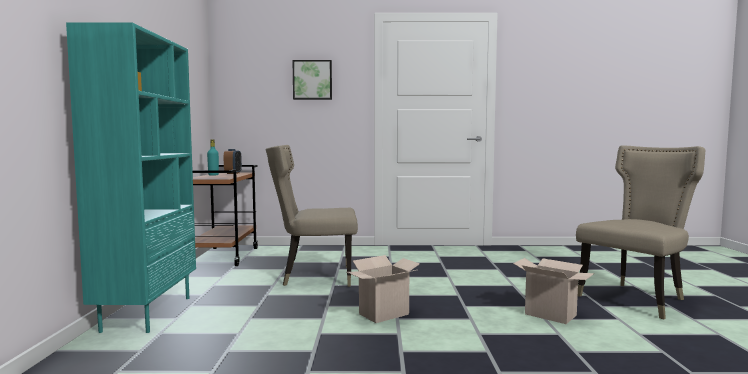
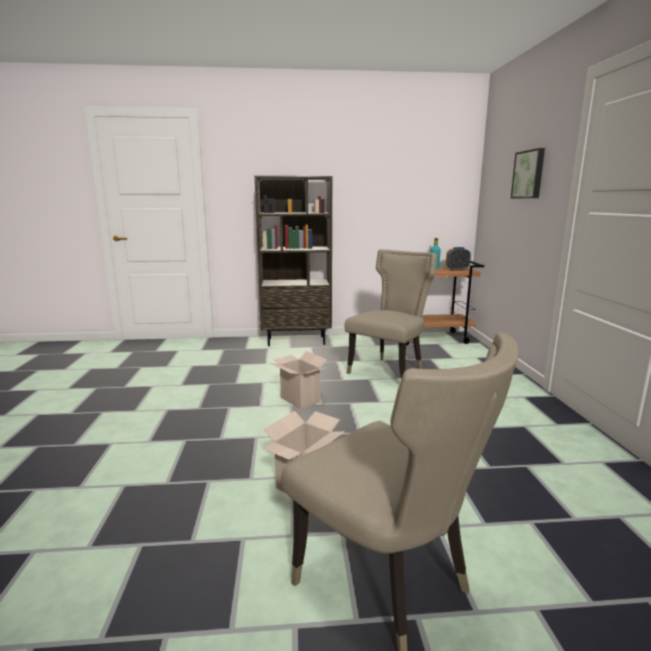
camera: 85 degrees right, 10 degrees up
(147, 313) = (297, 341): turquoise bookcase -> brown bookcase
(315, 277) = (389, 371): beige chair -> beige chair turned 45 degrees clockwise

